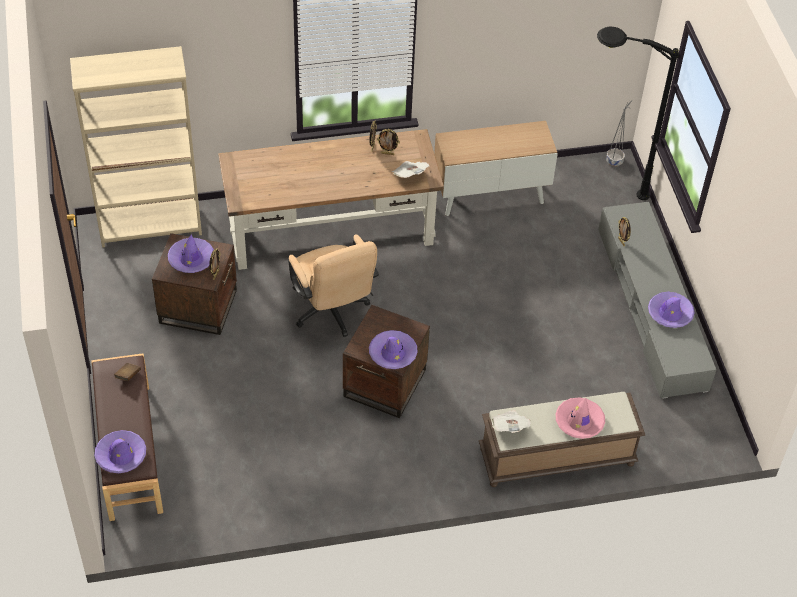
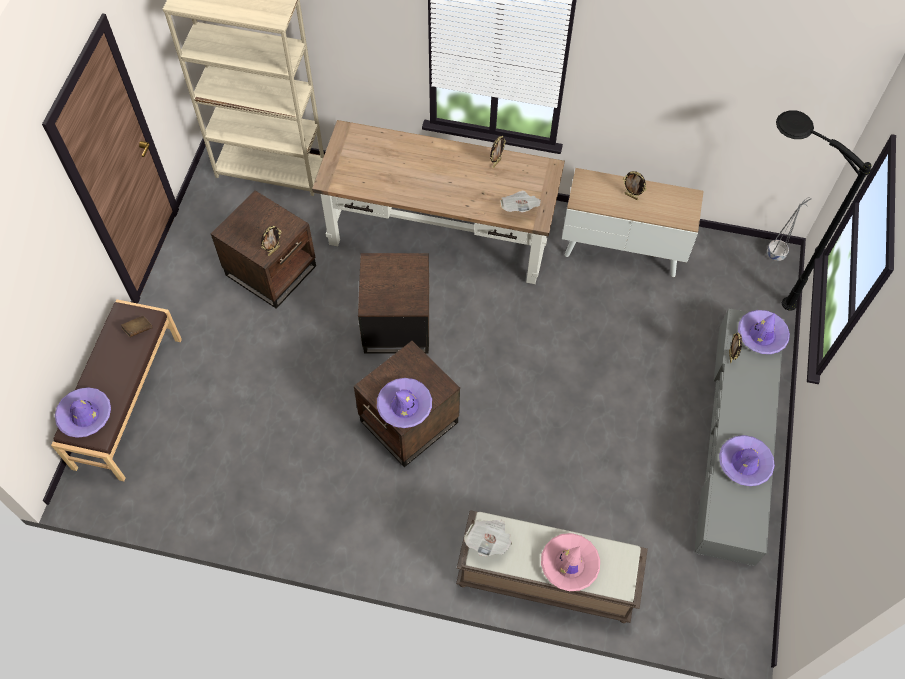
camera: 25 degrees right, 10 degrees up
(191, 259) = (259, 225): purple hat -> purple hat (761, 335)
(332, 312) = (396, 323): beige office chair -> brown side table
(387, 153) = (508, 175): picture frame -> picture frame (631, 196)

